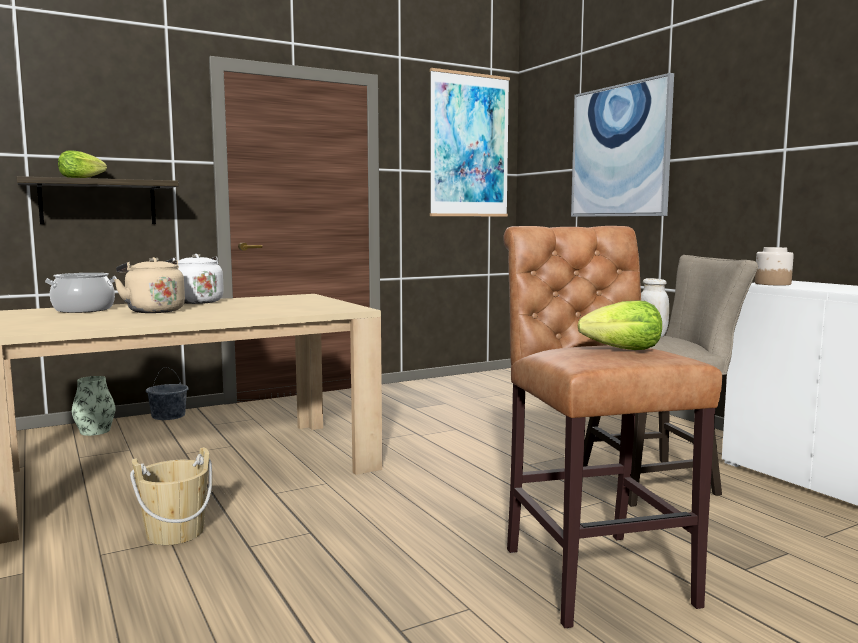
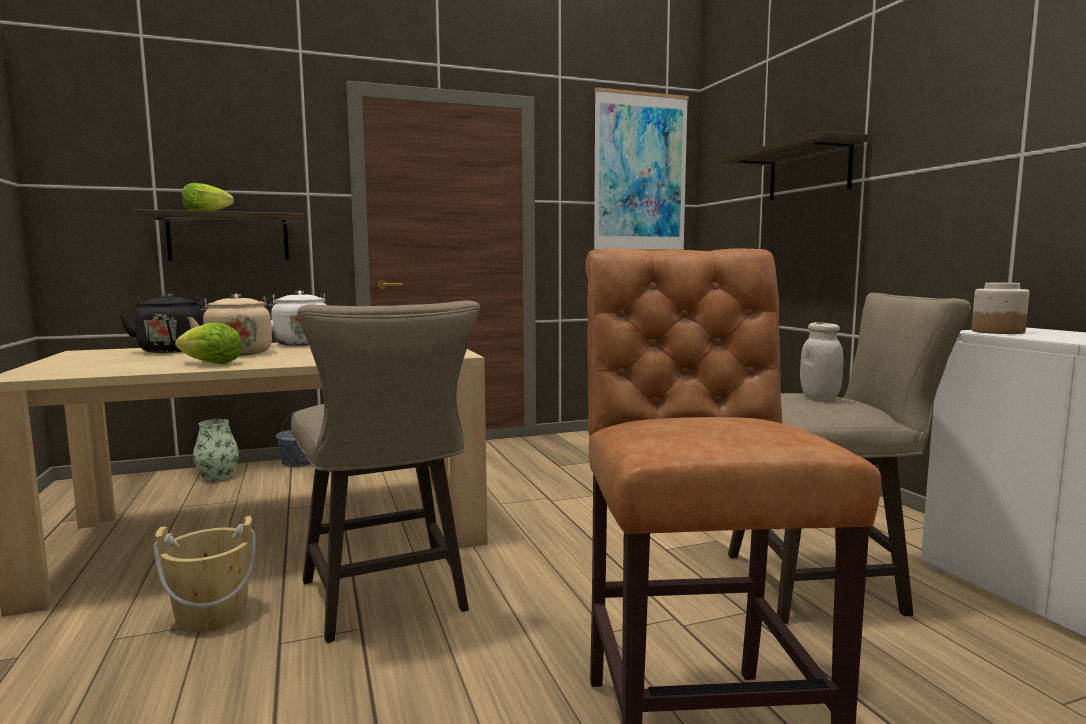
camera: 10 degrees right, 0 degrees up
(84, 309) = (172, 350): cooking pot -> black kettle
(322, 513) = (388, 601): none -> beige stool
(620, 151) = (809, 171): picture -> shelf
(624, 350) = (730, 428): lettuce -> lettuce (211, 364)

